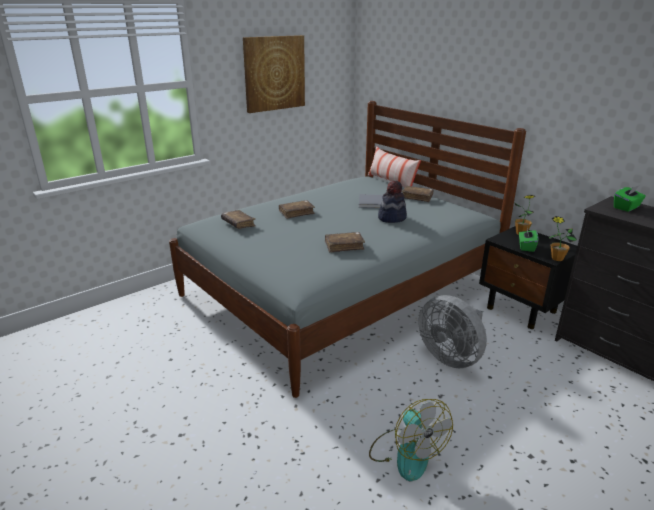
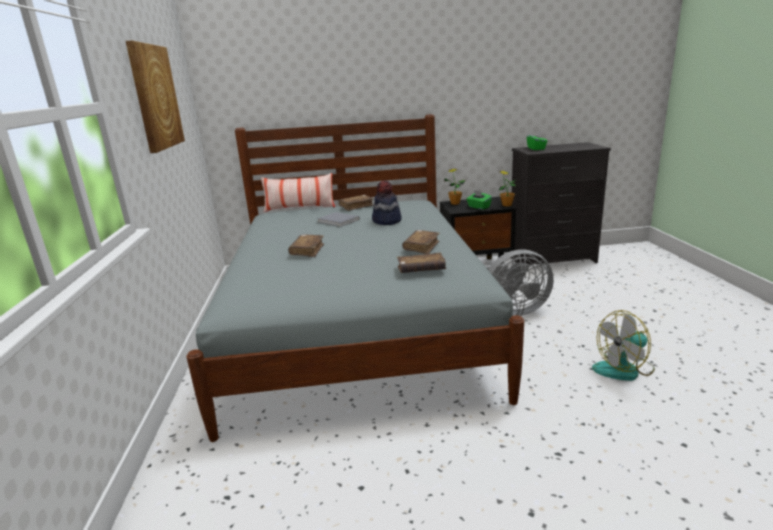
camera: 55 degrees left, 5 degrees down
(238, 224) = (283, 282): brown book -> brown book (421, 270)
(406, 453) = (624, 369): fan -> fan turned 150 degrees clockwise

